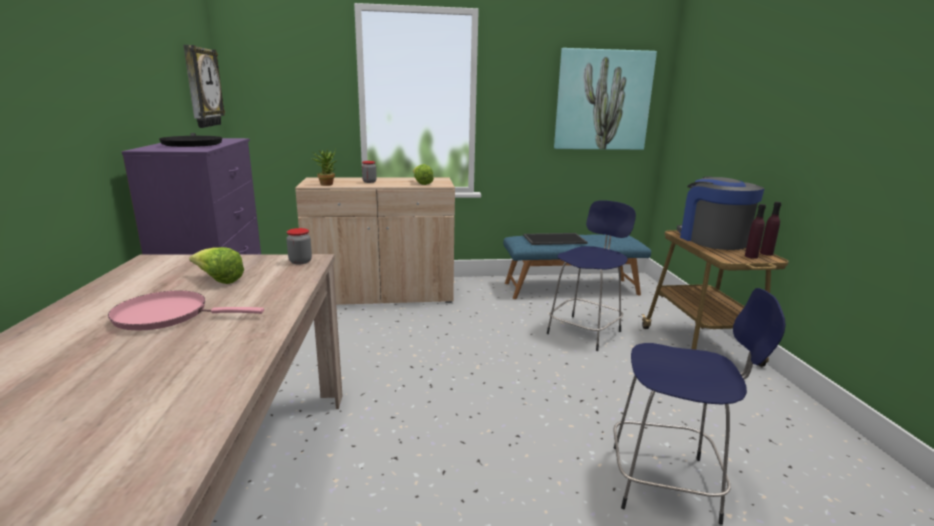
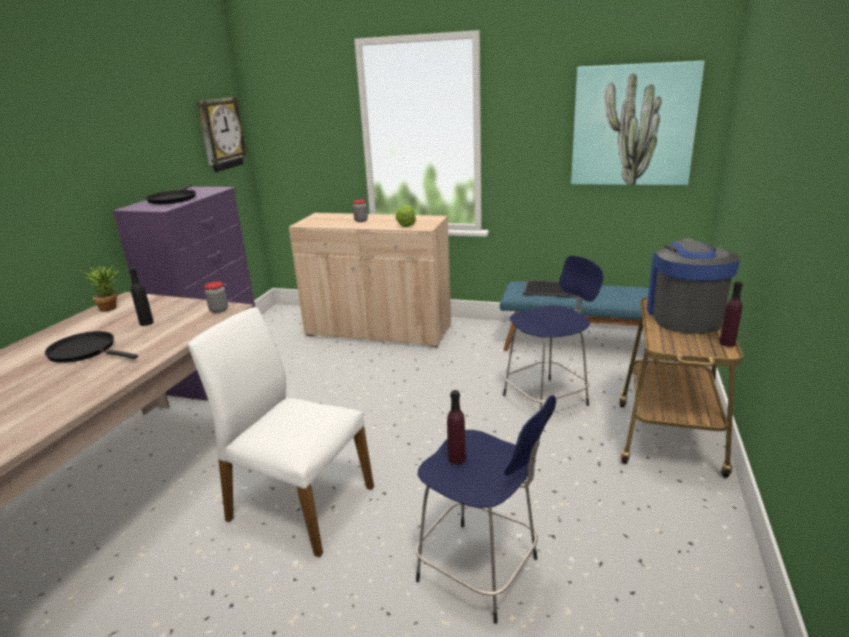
camera: 25 degrees right, 5 degrees up
(167, 315) = (86, 351): pink frying pan -> black frying pan
(219, 280) = (146, 323): lettuce -> black bottle
(327, 184) = (319, 223): potted plant -> potted plant (110, 307)
(439, 466) = (298, 504): none -> white chair
(751, 256) = (701, 345): purple bottle -> purple bottle (457, 458)

